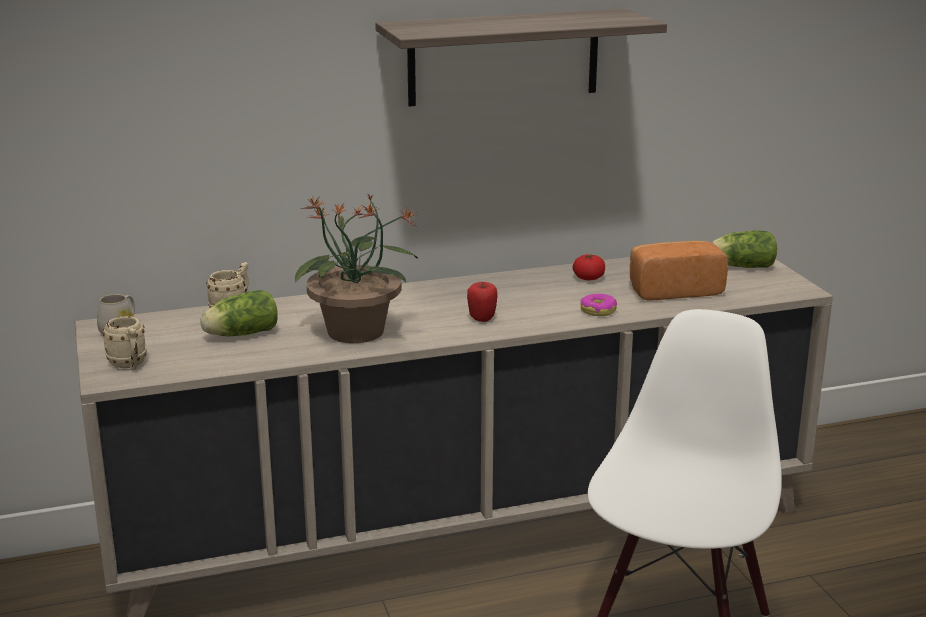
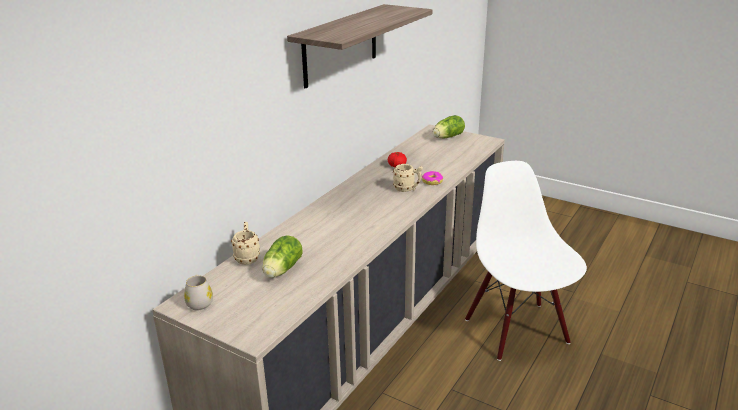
camera: 40 degrees left, 5 degrees up
(129, 365) = (251, 321): beige mug -> beige mug (407, 189)
(357, 332) = (344, 240): potted plant -> none
(482, 319) = (390, 207): apple -> none
(673, 290) = (442, 159): bread -> none

